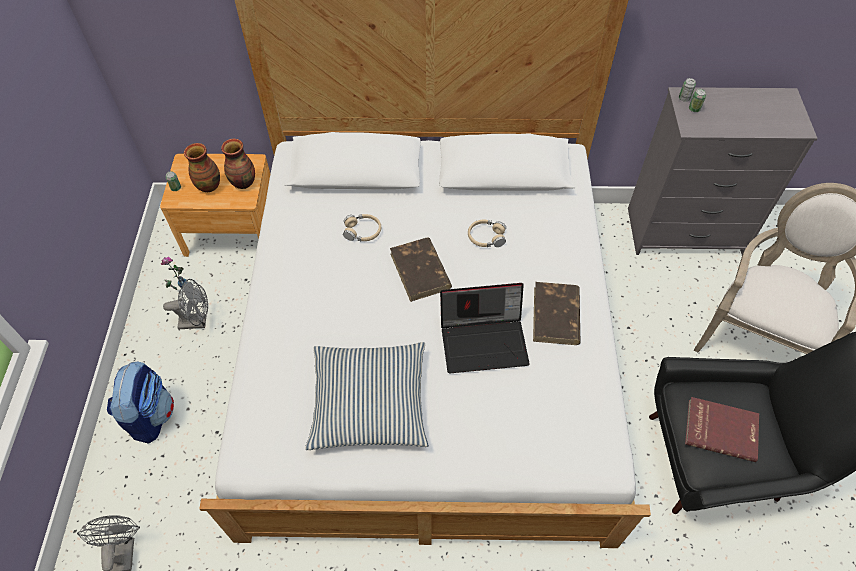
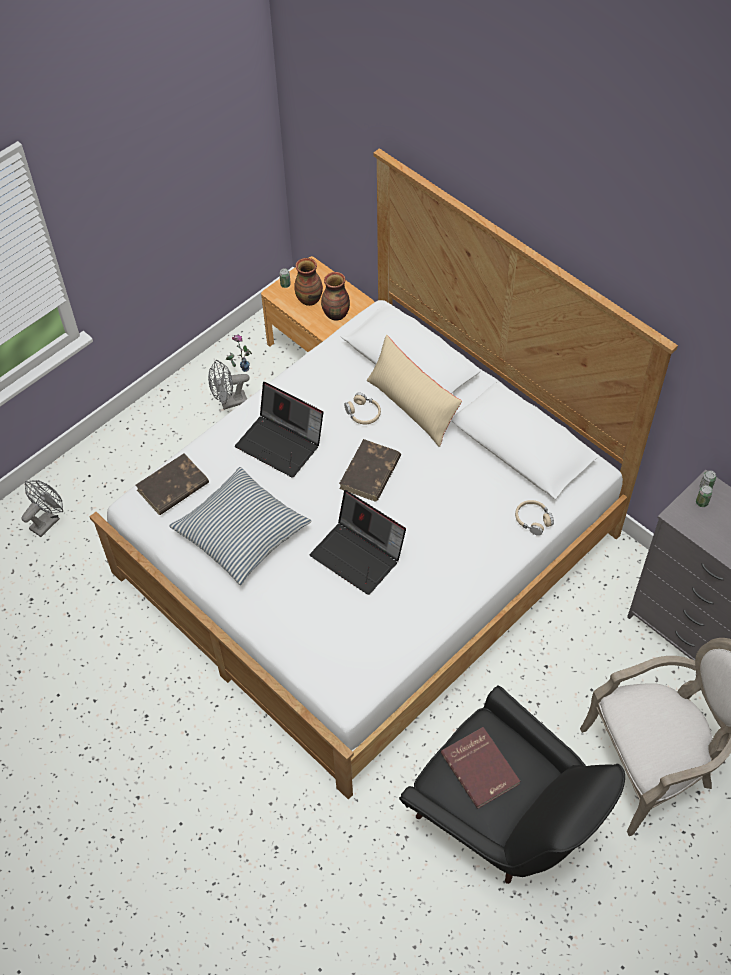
camera: 45 degrees right, 0 degrees up
(151, 415) = (139, 446): backpack -> none
(197, 321) = (229, 402): grey fan -> grey fan turned 120 degrees clockwise
(323, 302) = (281, 443): none -> laptop
(393, 199) = (412, 406): none -> beige pillow
(486, 237) = (447, 485): beige headphones -> beige headphones (533, 520)
(556, 316) = (428, 580): brown book -> brown book (172, 487)

